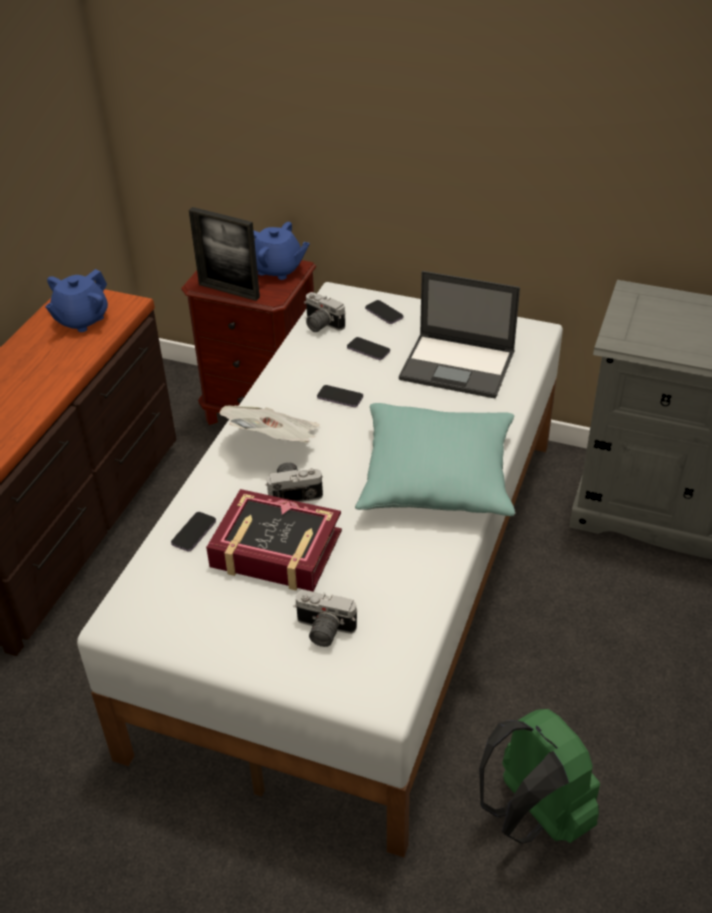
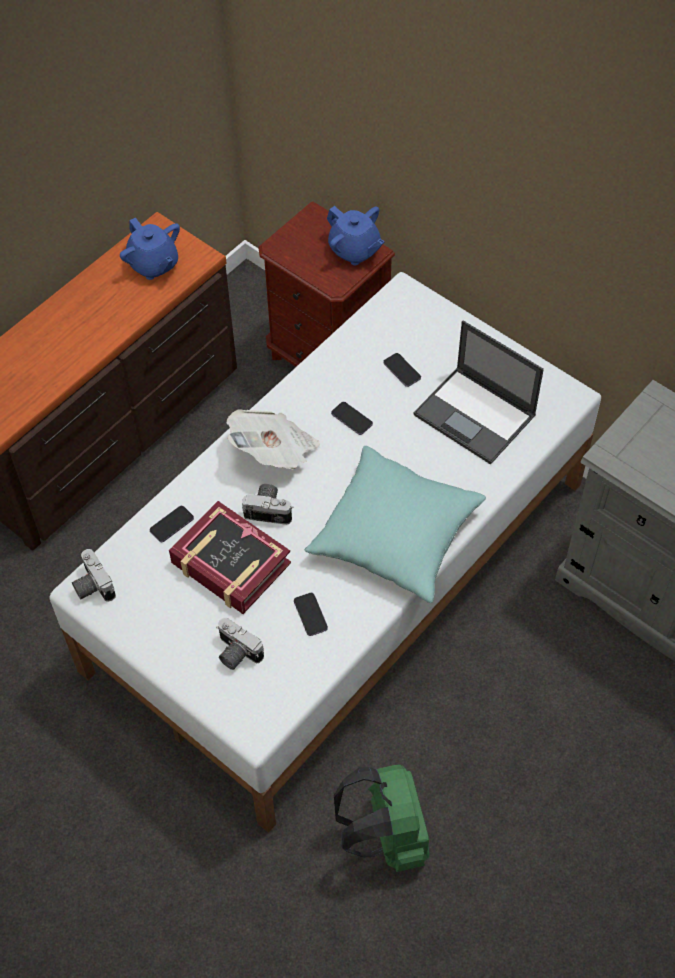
camera: 20 degrees right, 15 degrees up
(81, 320) = (153, 265): blue teapot -> blue teapot turned 90 degrees counterclockwise
(229, 291) = (299, 265): picture frame -> none
(320, 325) = (371, 326): camera -> camera (92, 586)
(384, 313) = (437, 330): phone -> phone (310, 615)

